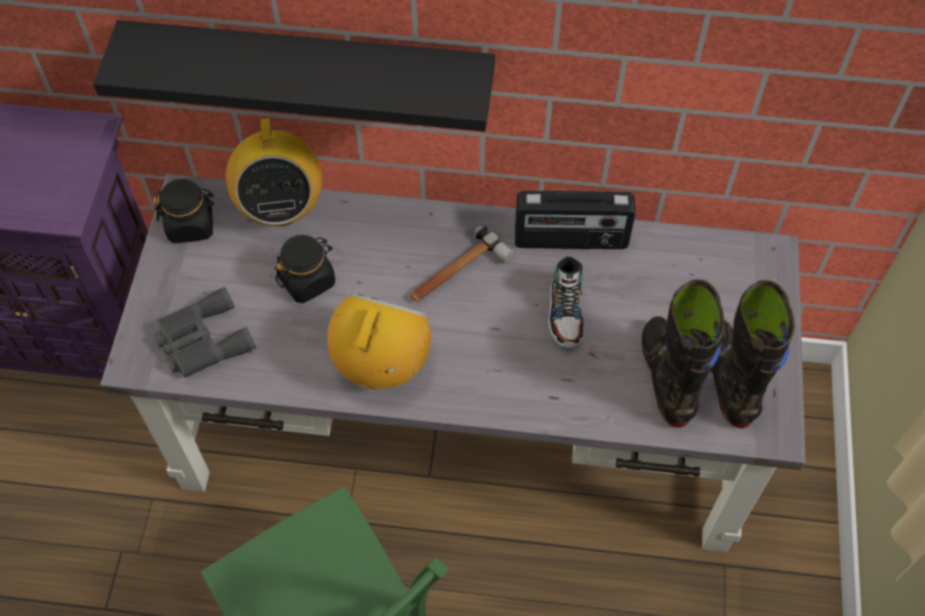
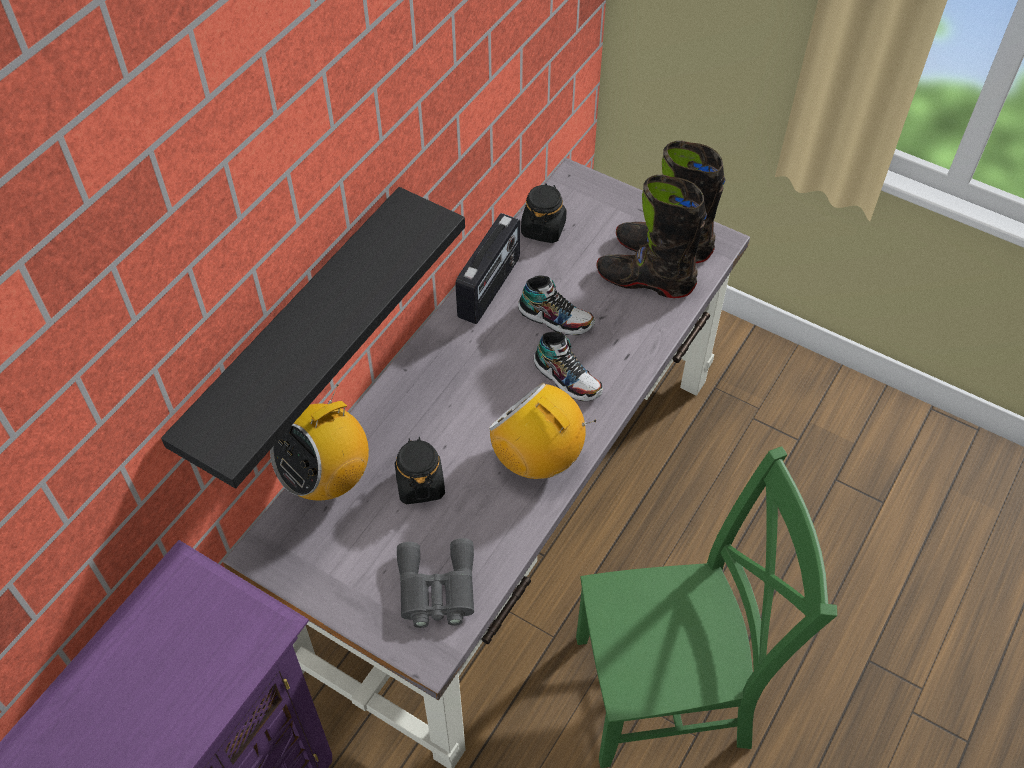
camera: 65 degrees left, 5 degrees down
(191, 225) = (300, 558): black jar -> black jar (543, 228)
(280, 207) = (327, 478): radio -> radio turned 120 degrees clockwise
(457, 273) = (476, 374): hammer -> none
(494, 353) = (567, 378): none -> shoe

